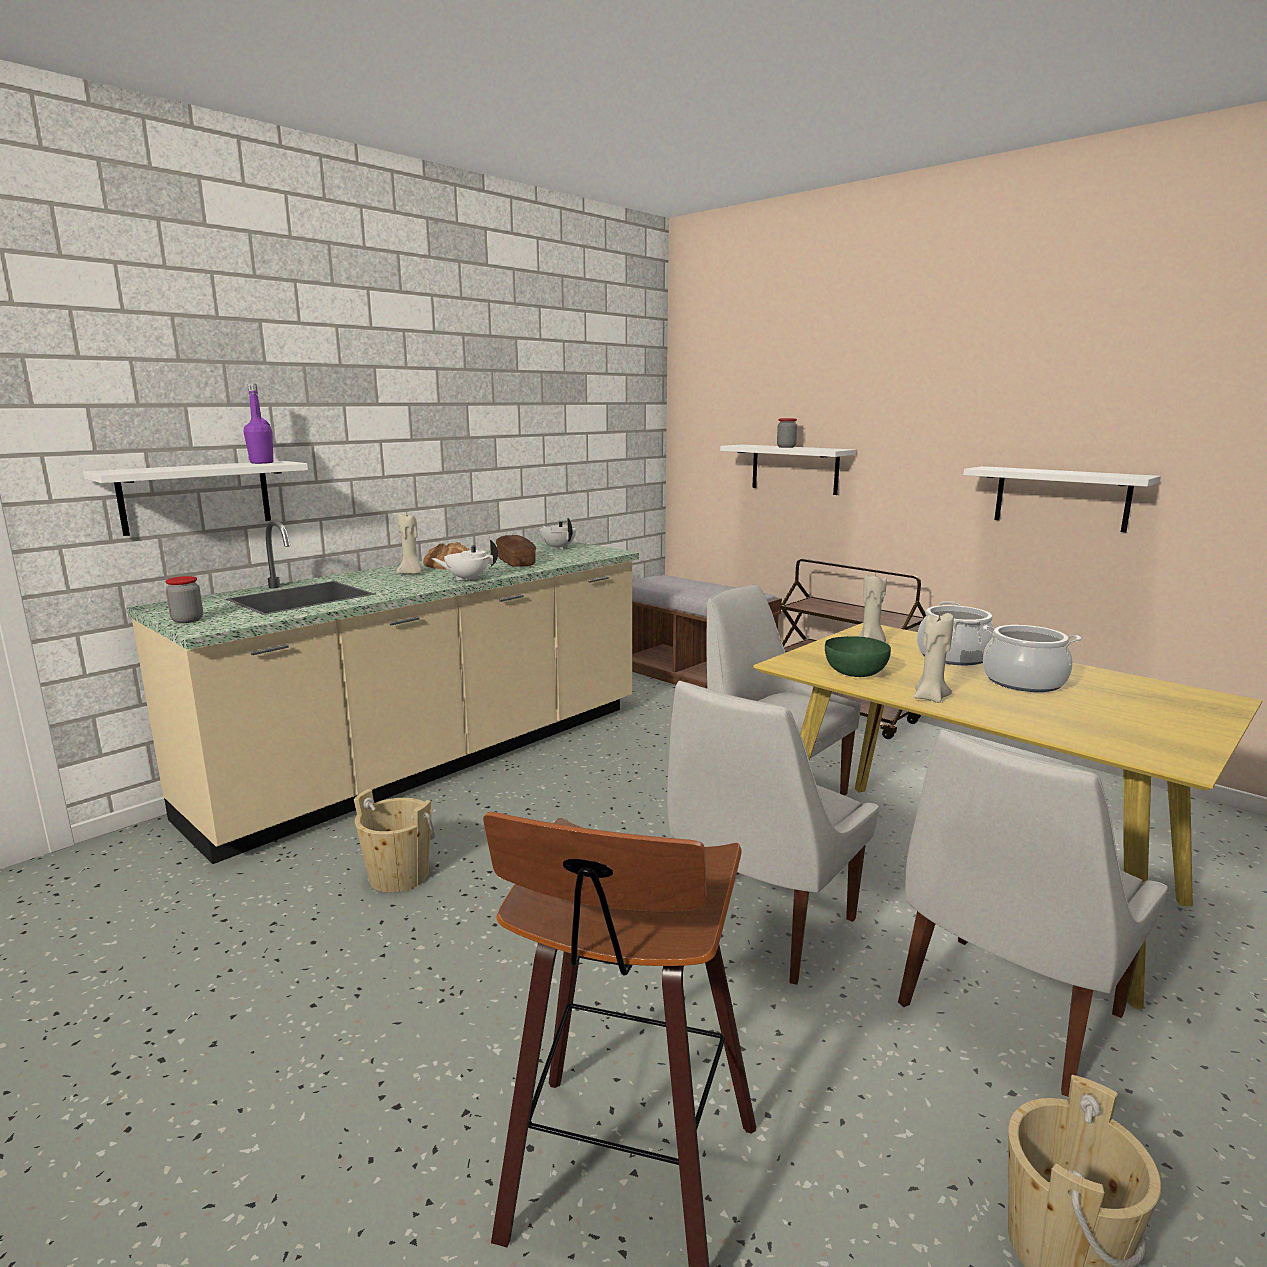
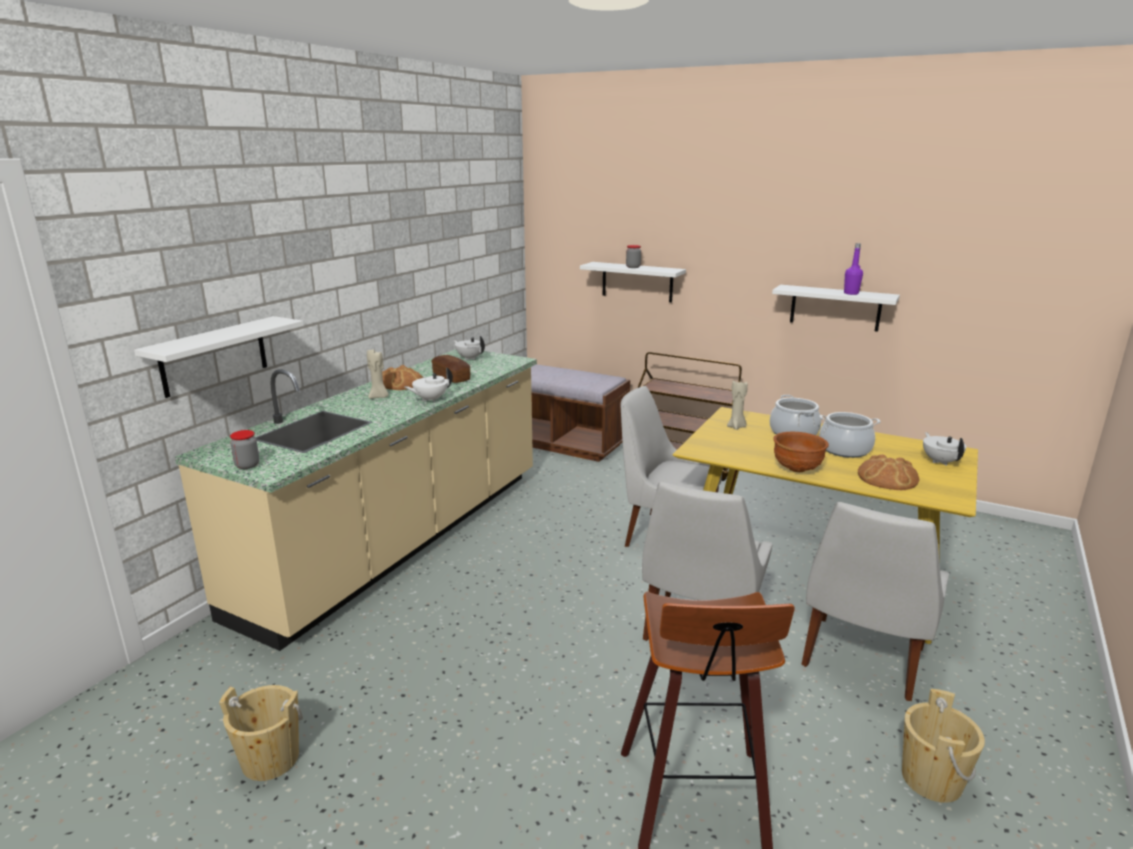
camera: 15 degrees left, 5 degrees up
(261, 463) = (264, 322): purple bottle -> purple bottle (851, 293)
(399, 876) = (434, 636): beige bucket -> beige bucket (270, 759)
(855, 672) = (741, 453): green bowl -> none
(930, 698) = (797, 469): beige candle -> brown bowl
(1075, 721) = (887, 477): none -> bread
(1183, 709) = (940, 461): none -> white teapot

